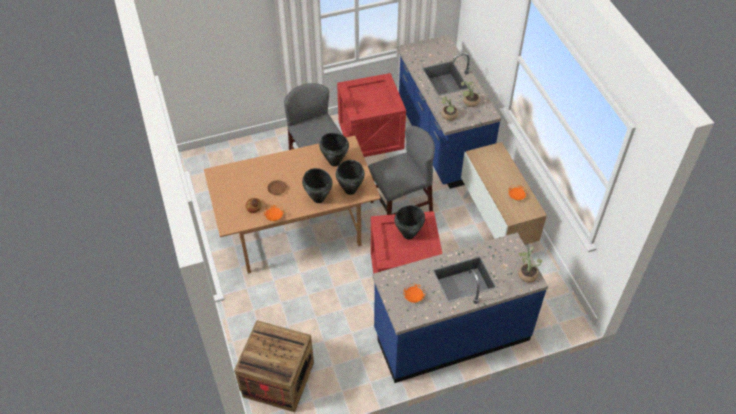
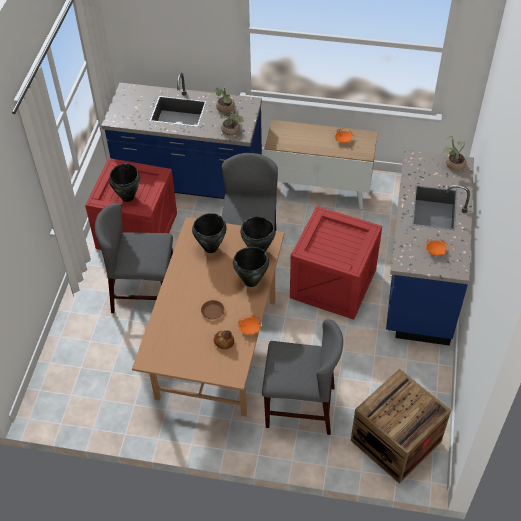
camera: 60 degrees left, 0 degrees up
(274, 303) = (300, 407): none -> grey chair
(409, 235) = (331, 237): black cooking pot -> black cooking pot (128, 197)

